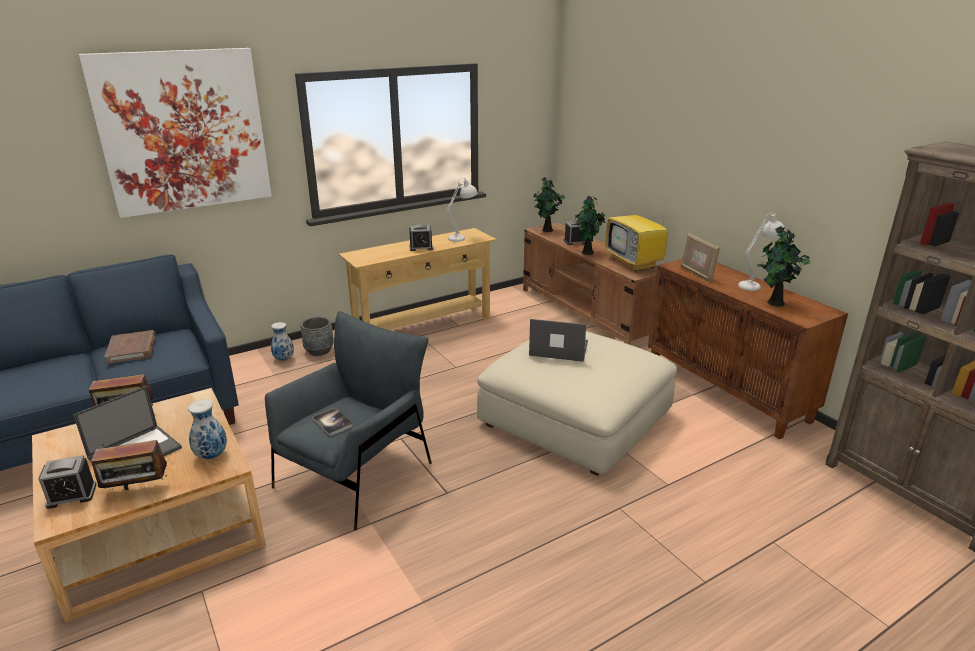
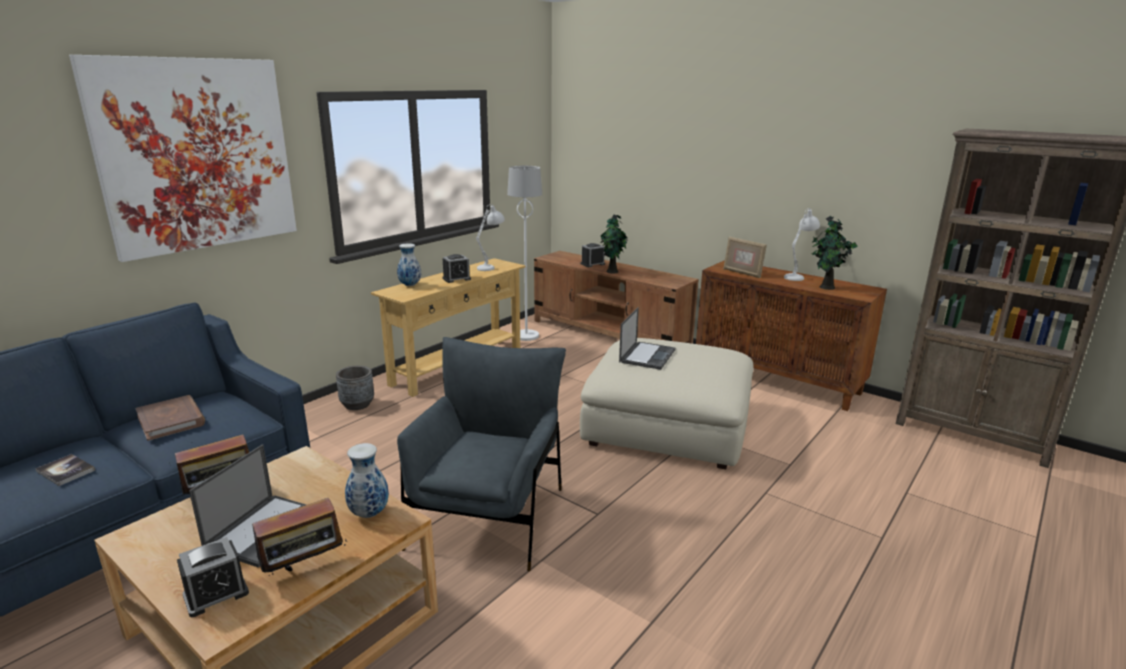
camera: 20 degrees left, 5 degrees down
(284, 359) = (321, 419): vase -> vase (410, 285)
(332, 423) = (479, 456): book -> book (66, 471)
(505, 304) = (526, 336): none -> white floor lamp
(547, 230) = (557, 257): potted plant -> none
(558, 349) = (647, 355): laptop -> laptop turned 120 degrees clockwise
(634, 263) = (662, 276): television -> none

